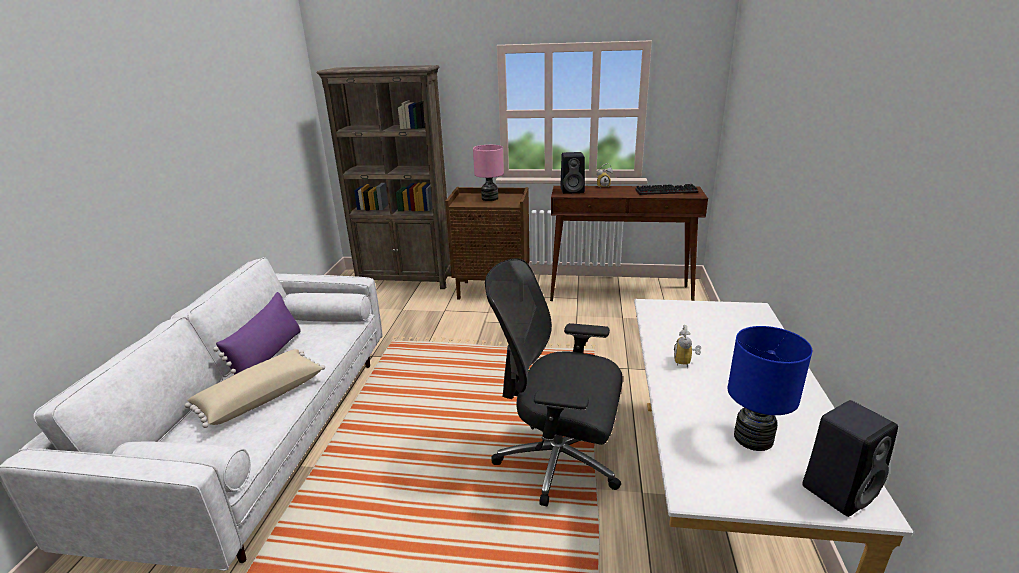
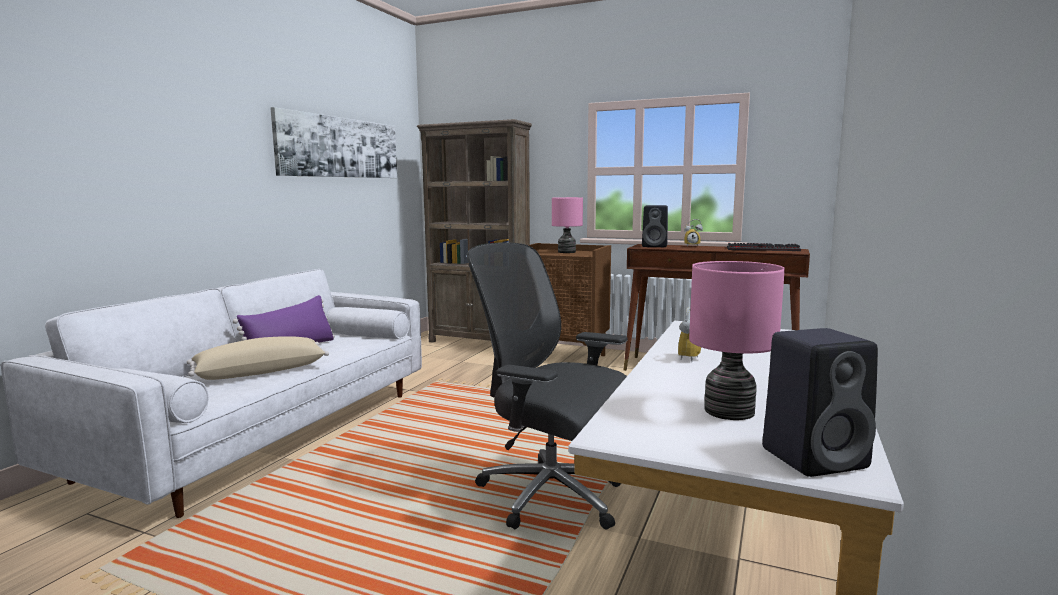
camera: 15 degrees right, 15 degrees down
(246, 113) = (340, 147): none -> picture
(753, 438) = (729, 411): blue table lamp -> pink table lamp

